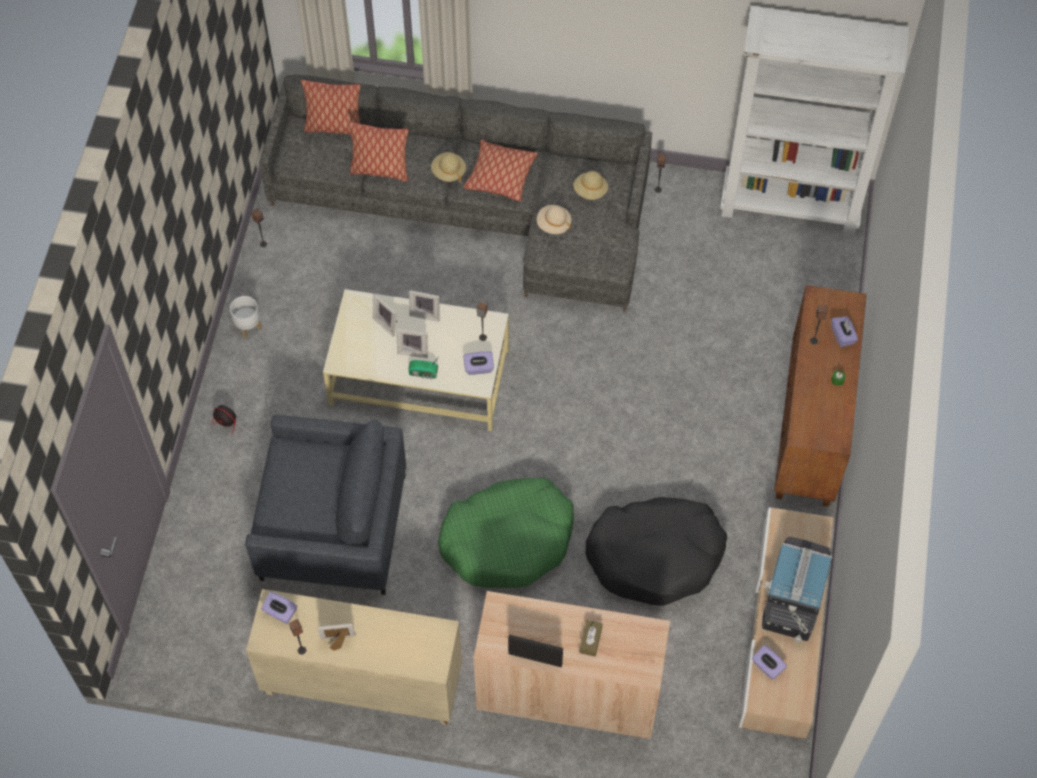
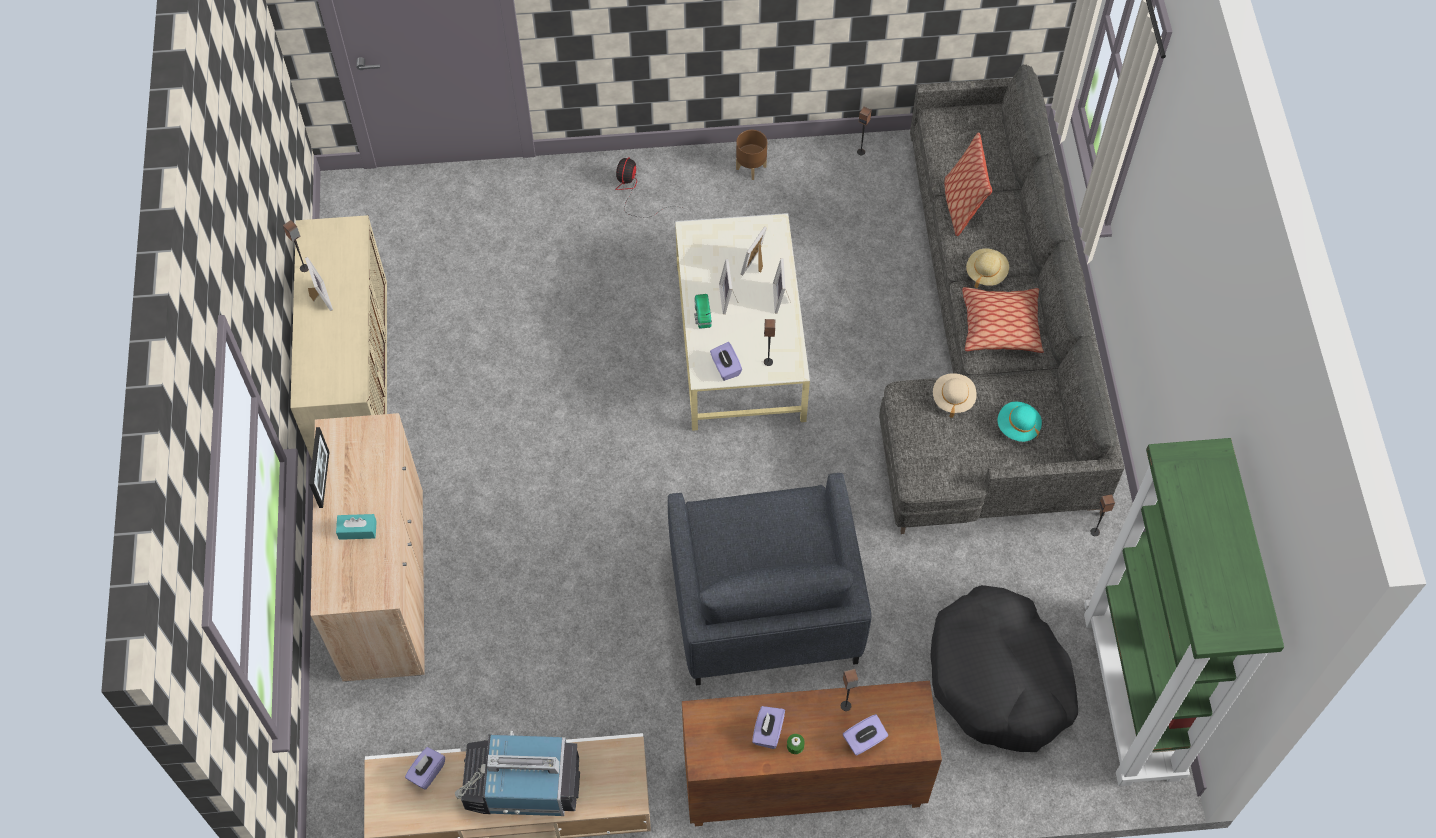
camera: 75 degrees right, 0 degrees up
(248, 326) = (751, 167): white planter -> brown planter
(280, 612) = (343, 238): purple tissue box -> purple tissue box (768, 732)
(333, 528) = (529, 310): grey armchair -> grey armchair (764, 604)
(334, 127) = (1002, 146): pillow -> none
(508, 540) = (557, 480): green dog bed -> none
(590, 191) = (1017, 427): beige hat -> turquoise hat
(590, 640) = (357, 530): brown tissue box -> turquoise tissue box
(655, 556) = (576, 639): black dog bed -> black dog bed (999, 678)
(791, 207) = (1132, 697): white bookcase -> green bookcase

